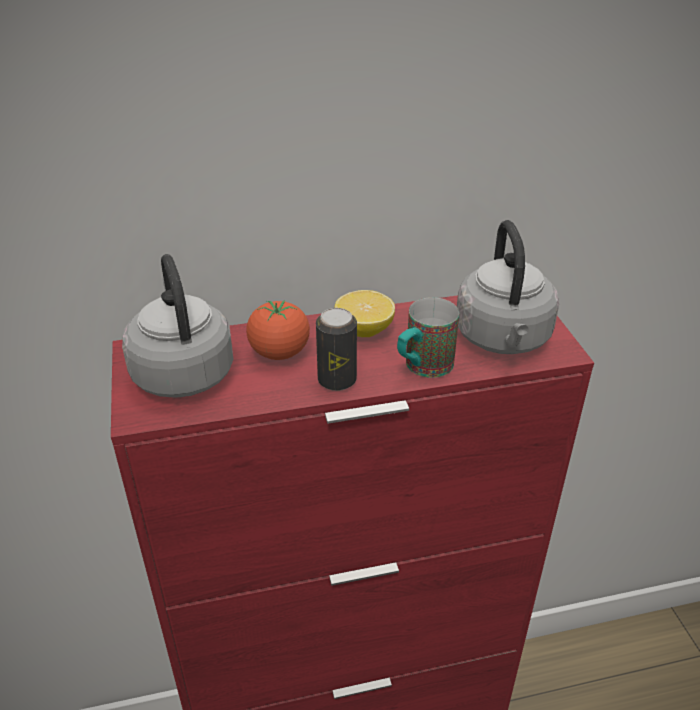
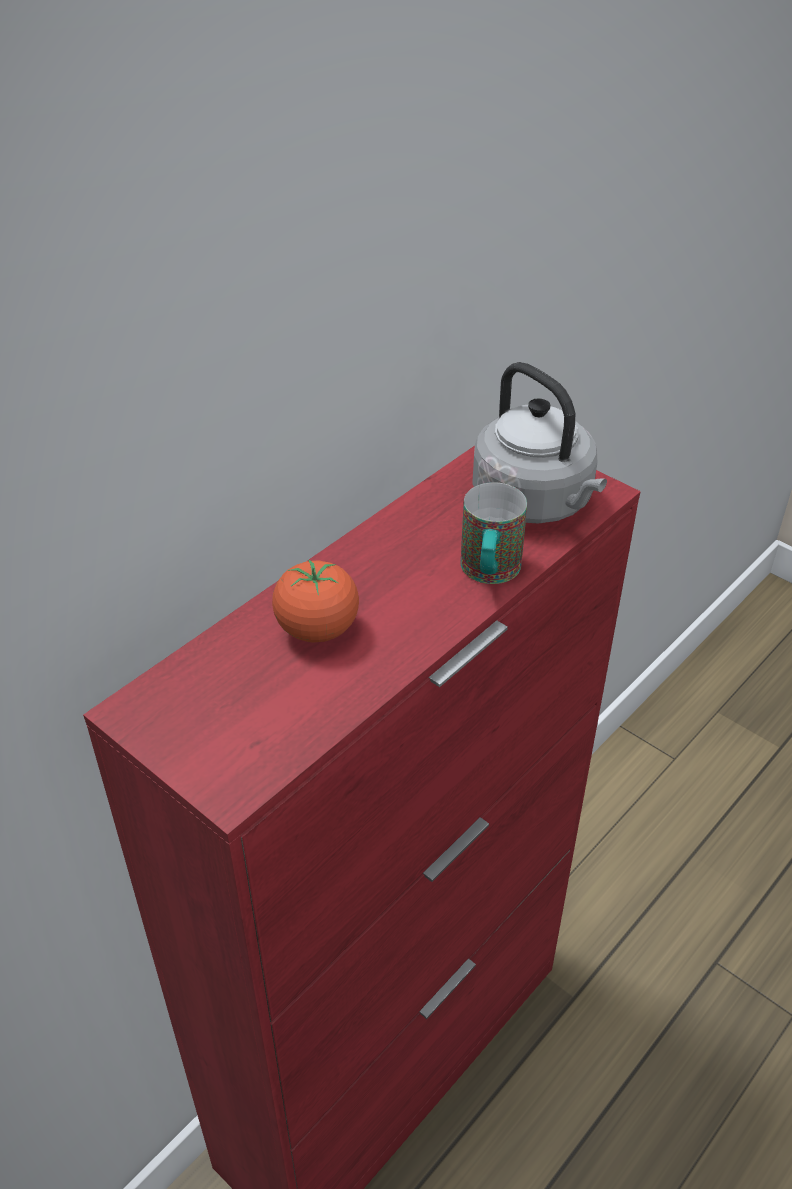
camera: 35 degrees left, 5 degrees up
(182, 371) = (225, 708): grey kettle -> none
(337, 380) = (416, 631): can -> none
(364, 330) = (383, 556): lemon -> none

